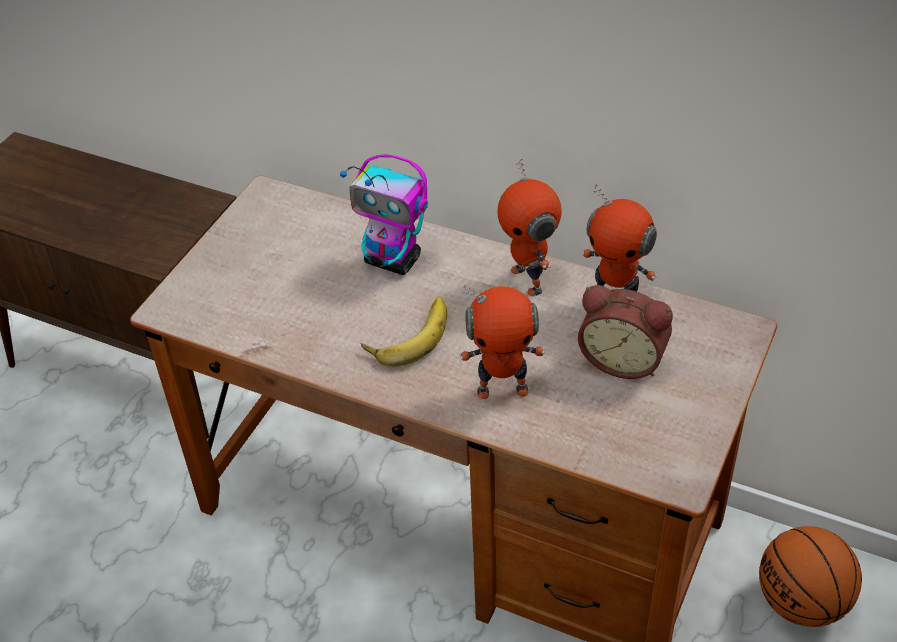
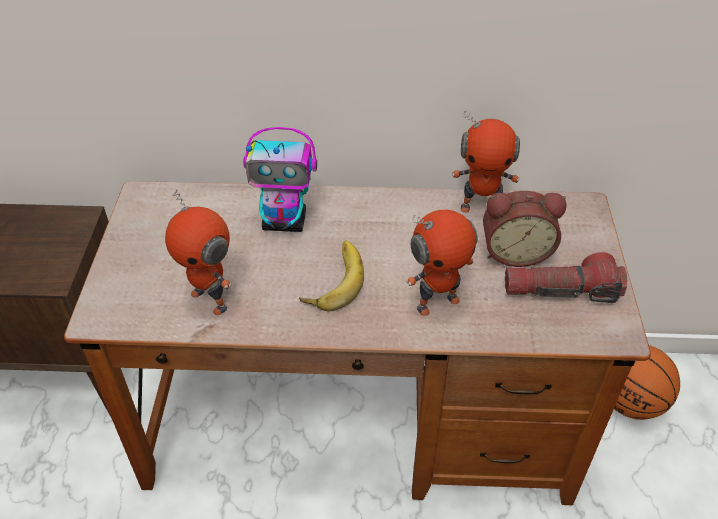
camera: 25 degrees left, 0 degrees up
(529, 279) = (405, 209): toy robot -> toy robot (211, 299)
(647, 416) = (561, 291): none -> flashlight

